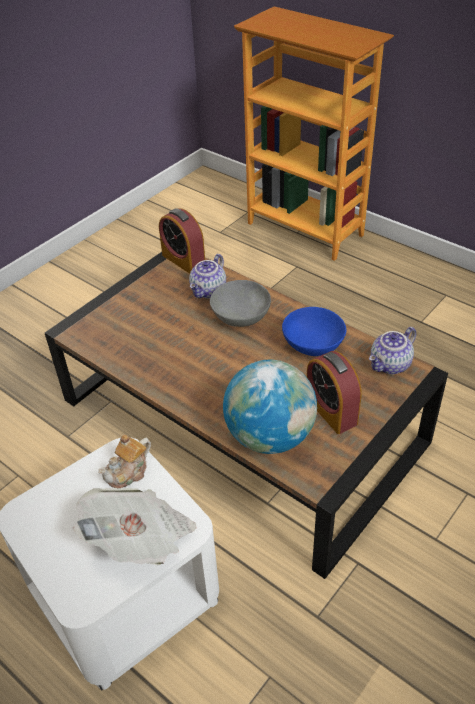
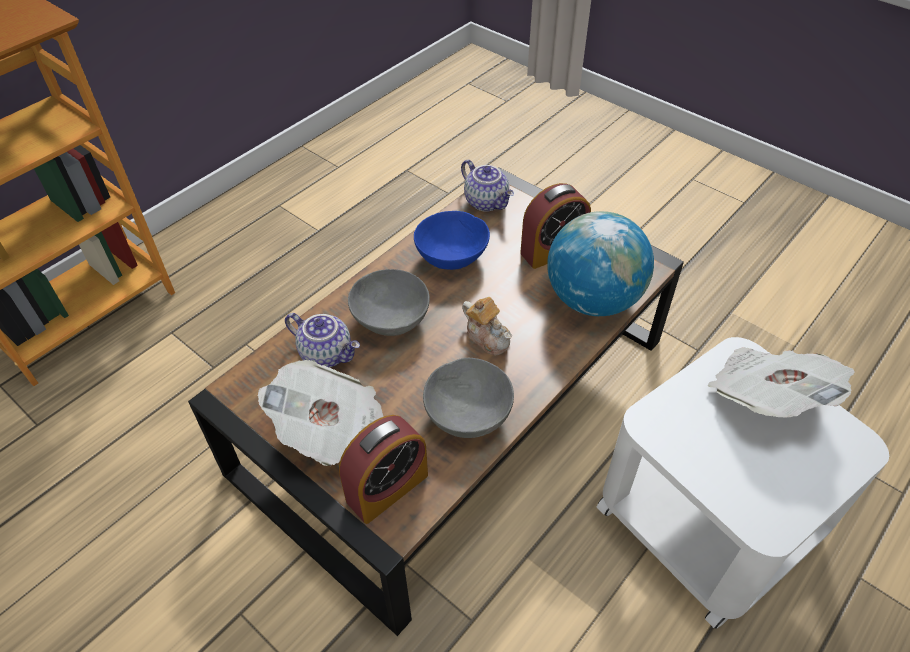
camera: 90 degrees left, 5 degrees up
(128, 472) = (679, 414): teapot -> teapot (487, 337)
(144, 302) = (335, 432): none -> newspaper
(152, 361) = (467, 415): none -> grey bowl
(183, 260) = (242, 385): alarm clock -> alarm clock (387, 488)

